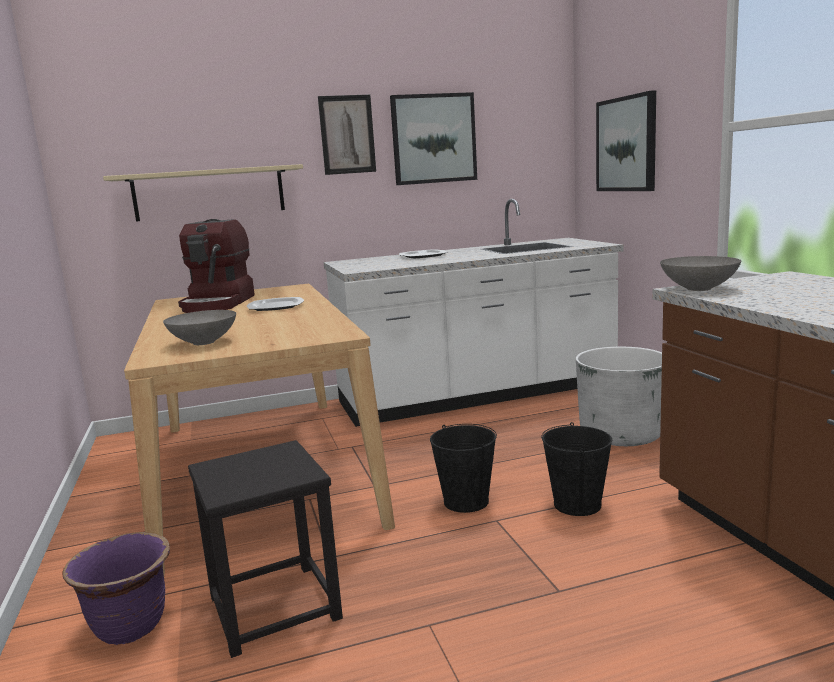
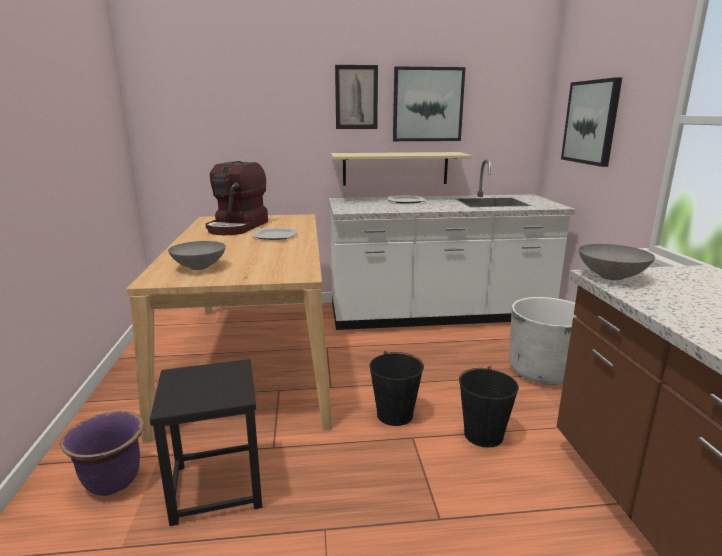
camera: 10 degrees right, 5 degrees up
(209, 193) = (245, 138): beige shelf -> beige shelf (395, 168)

